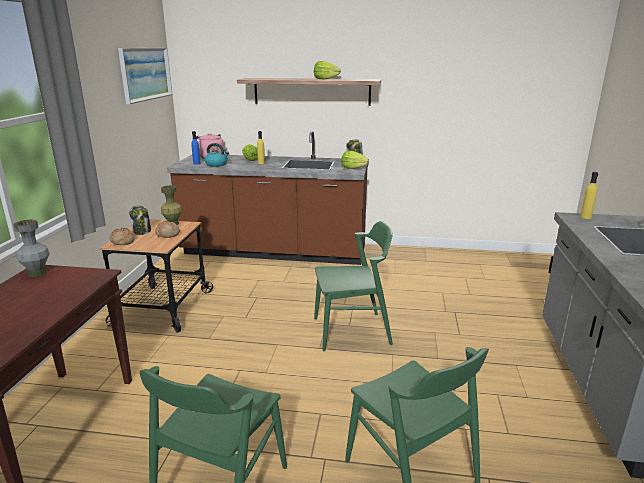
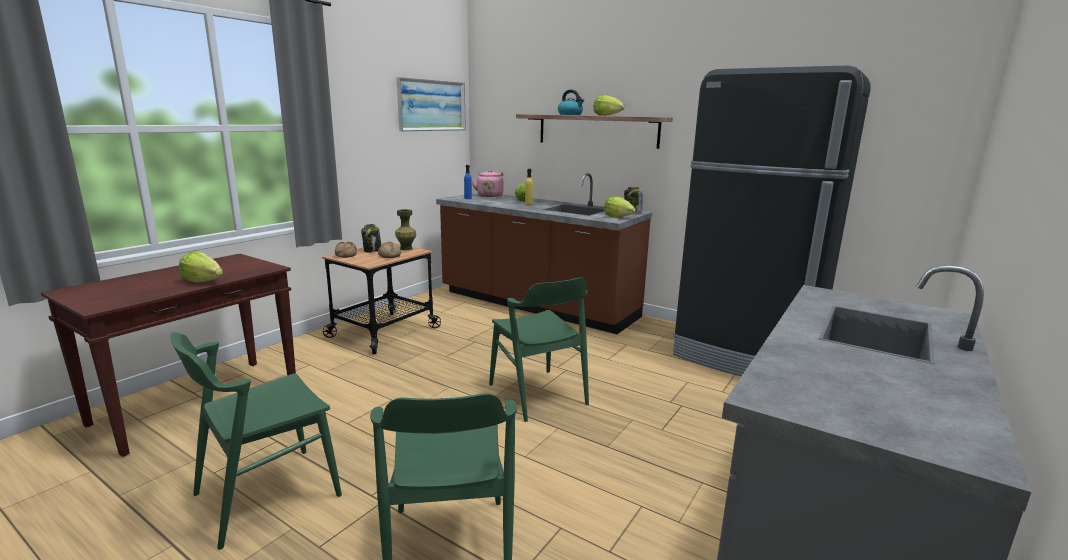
camera: 25 degrees right, 5 degrees down
(37, 273) = (230, 259): grey vase -> none
(53, 306) = (203, 281): none -> lettuce
(217, 164) = (484, 201): kettle -> kettle (570, 114)
(352, 331) = (537, 394): green chair -> green chair turned 45 degrees clockwise
(461, 263) = (746, 357): none -> black fridge
(585, 217) = (840, 295): yellow bottle -> none

